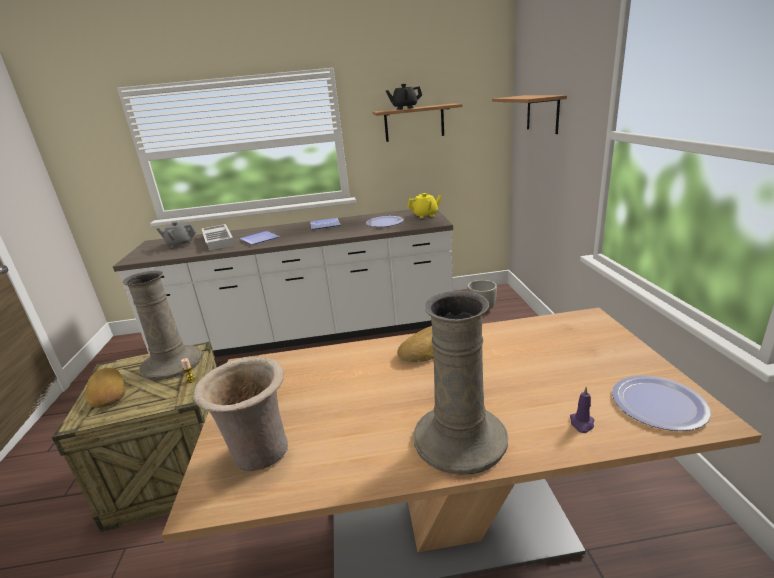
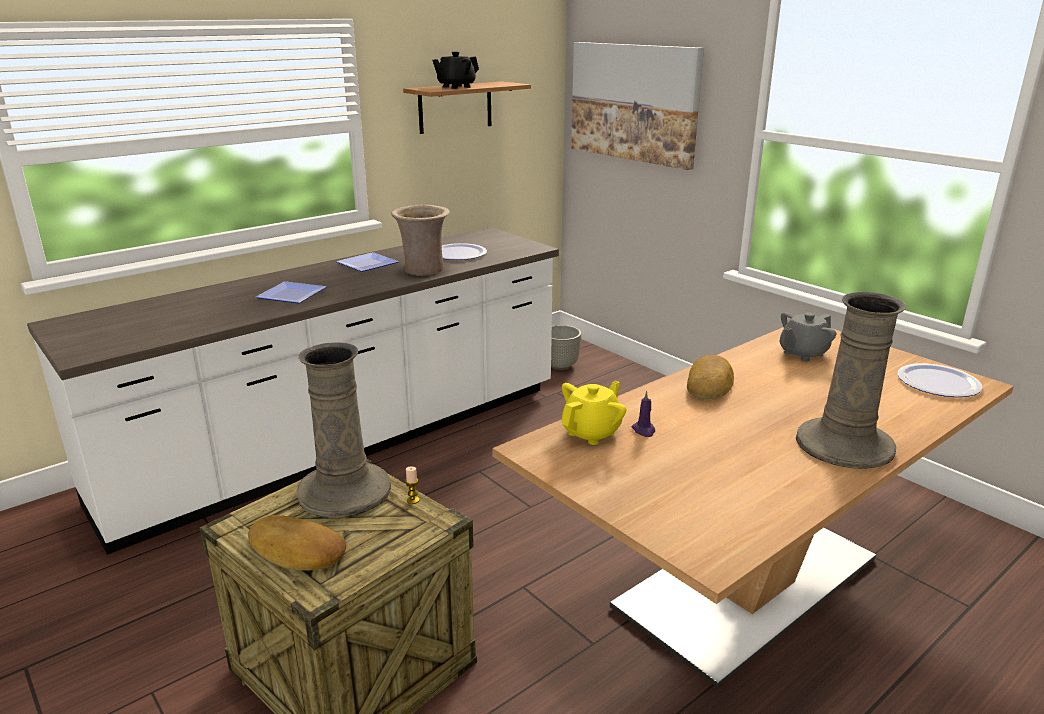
camera: 35 degrees left, 0 degrees up
(180, 244) = (137, 319): grey teapot -> grey teapot (802, 353)
(219, 240) = (211, 305): white tray -> none
(258, 453) = (695, 510): beige vase -> beige vase (424, 271)
(425, 215) = (500, 239): yellow teapot -> yellow teapot (592, 432)
(542, 113) = (634, 102): shelf -> picture
(582, 423) = (910, 409): purple candle -> purple candle (644, 430)

